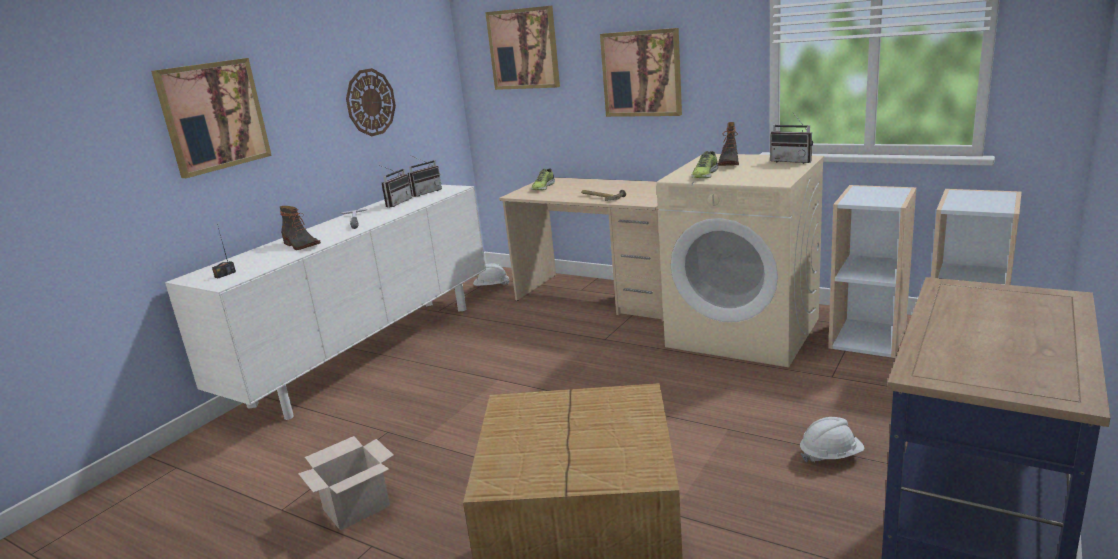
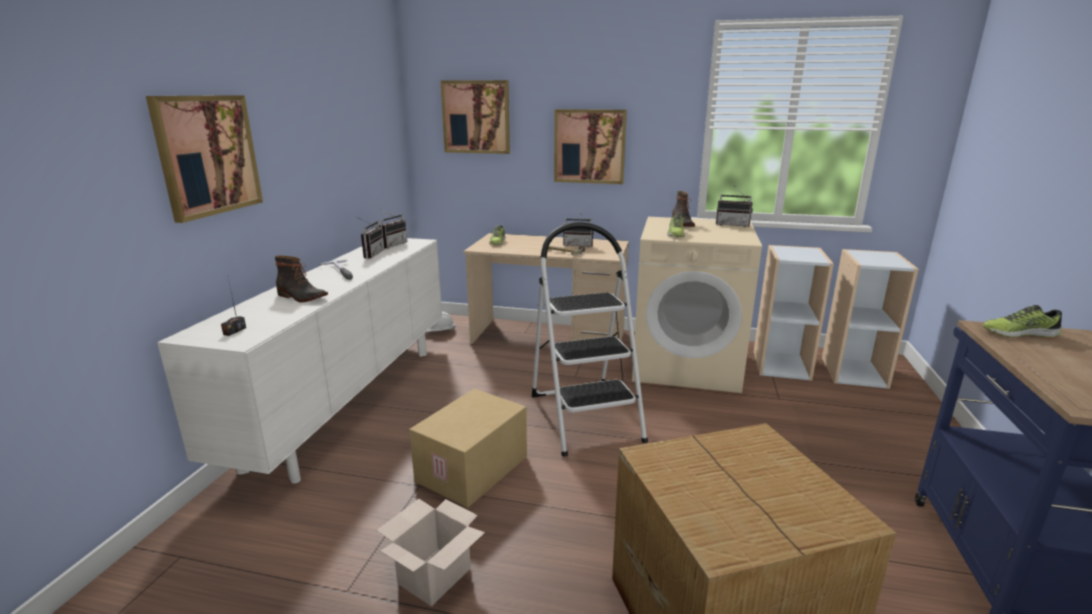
camera: 20 degrees left, 0 degrees up
(370, 102) = (342, 155): wall clock -> none
(443, 422) = (473, 469): none -> cardboard box
(587, 380) = (584, 416): none -> step ladder
(627, 189) = (578, 245): none -> radio
(830, 456) = (828, 467): white hard hat -> none
(979, 293) = (1018, 333): none -> shoe

